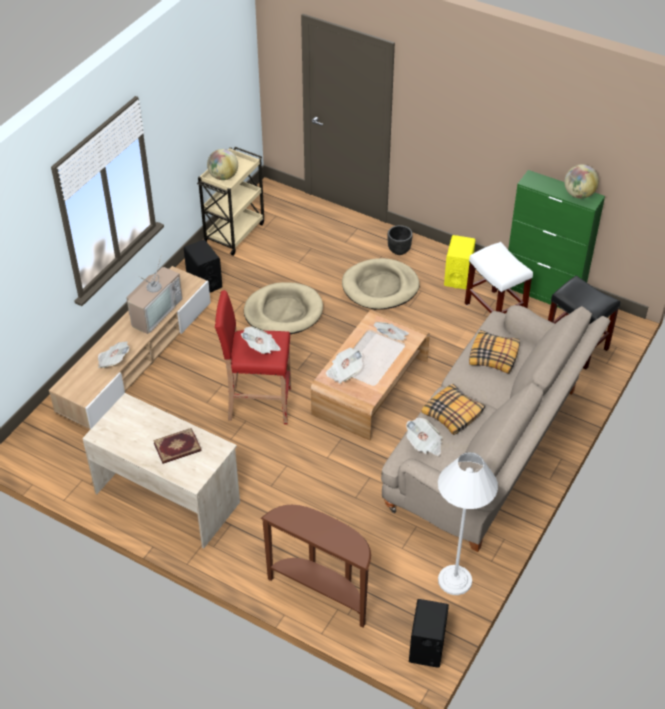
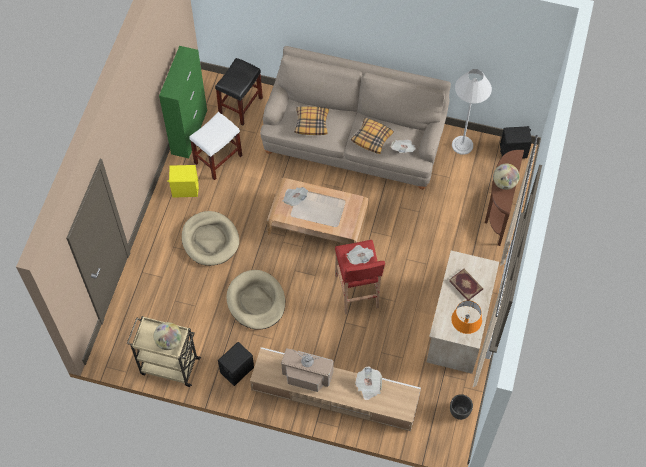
camera: 105 degrees left, 15 degrees up
(114, 428) = (463, 330): none -> orange table lamp
(344, 372) = (338, 221): newspaper -> none
(398, 250) = (163, 236): black planter -> black planter (459, 412)
(578, 194) = (182, 61): globe -> globe (504, 183)

